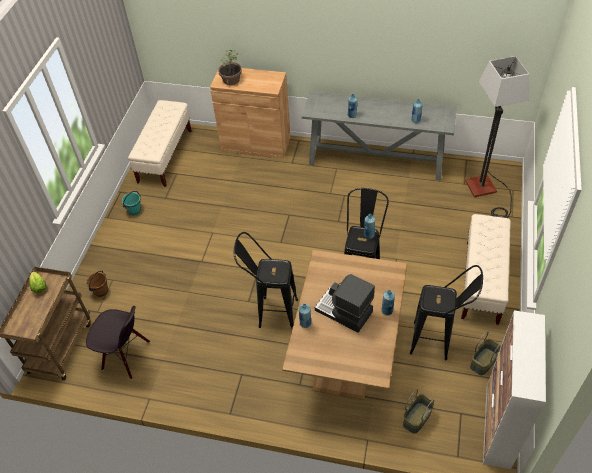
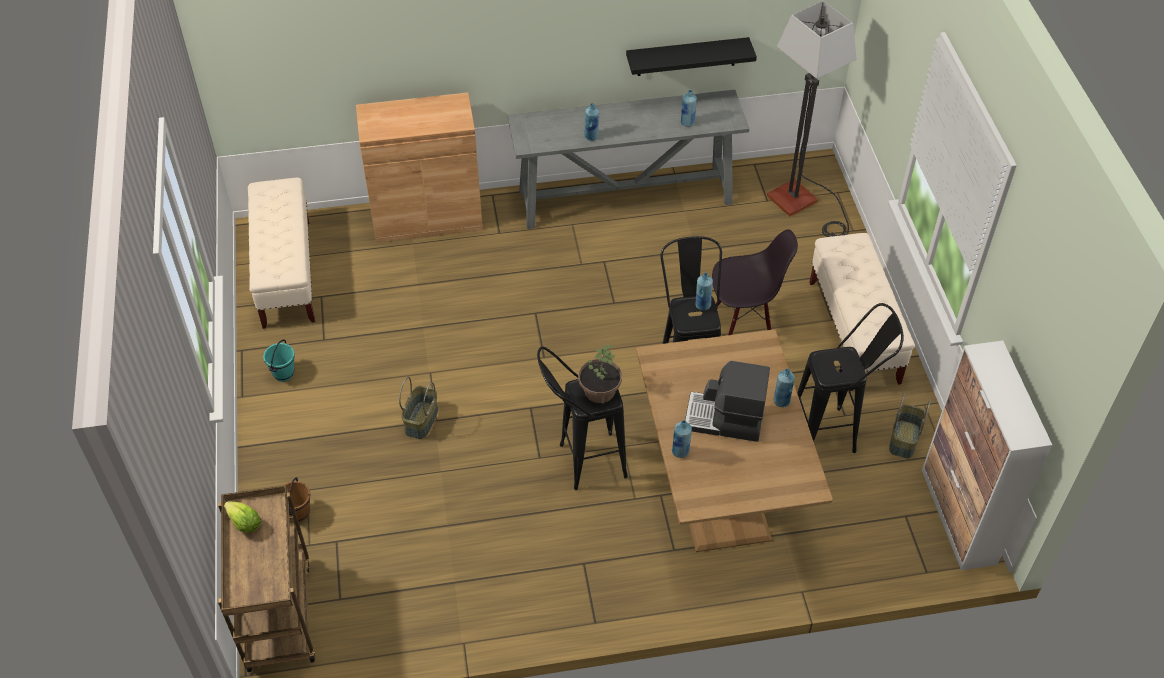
camera: 25 degrees left, 0 degrees up
(126, 356) = (393, 595): black chair -> black chair (744, 323)
(231, 80) = (387, 123): potted plant -> potted plant (599, 391)
(416, 417) = (852, 540): basket -> basket (421, 420)
(426, 78) = (687, 56): none -> black shelf

